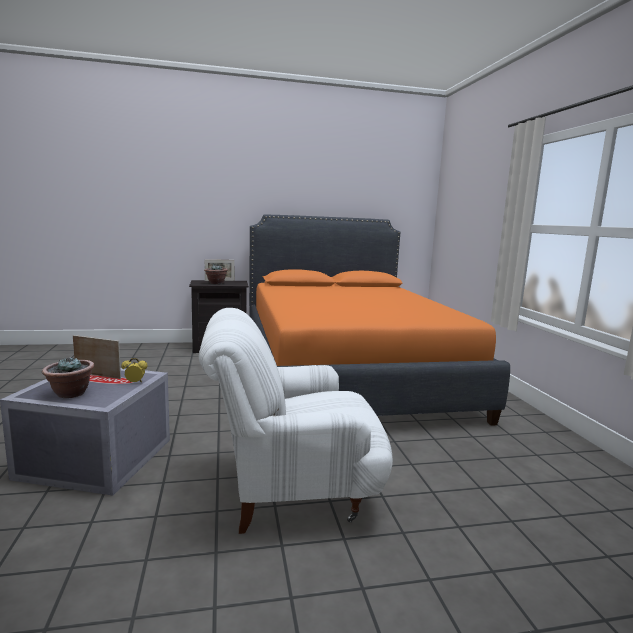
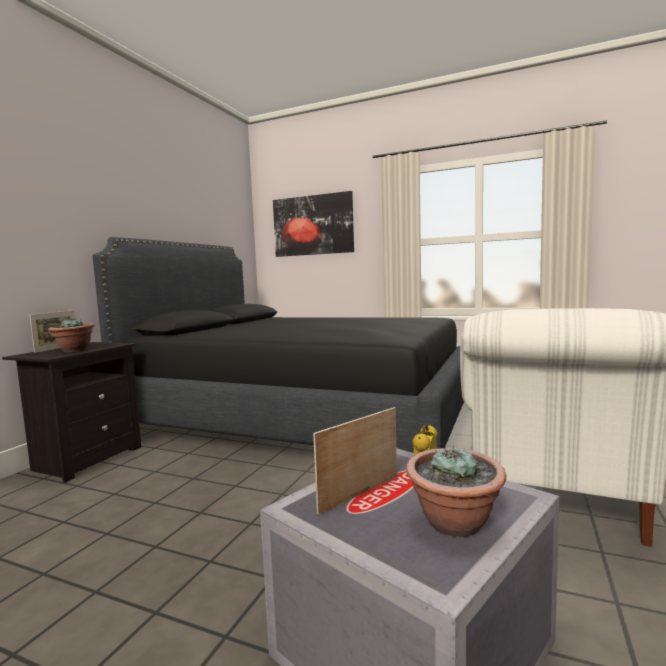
camera: 55 degrees left, 5 degrees down
(348, 375) = (306, 417): orange bed -> black bed
(468, 200) = (313, 225): none -> picture

